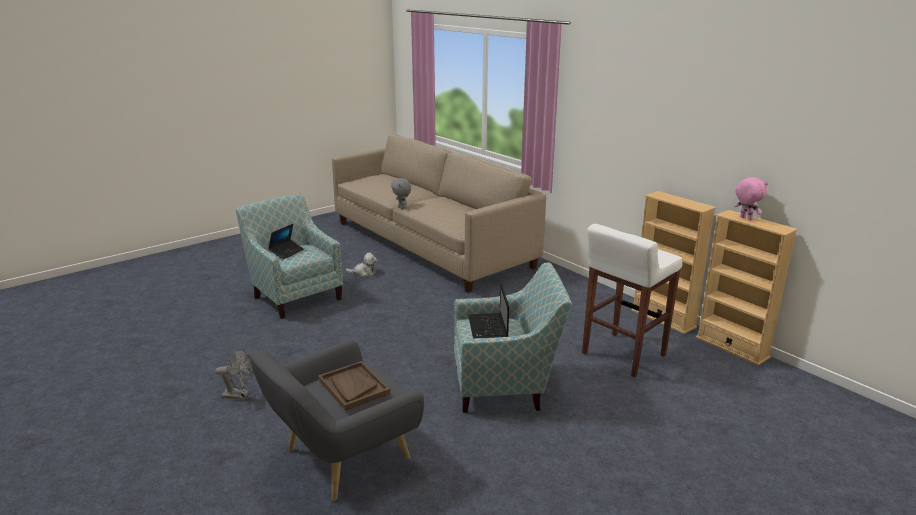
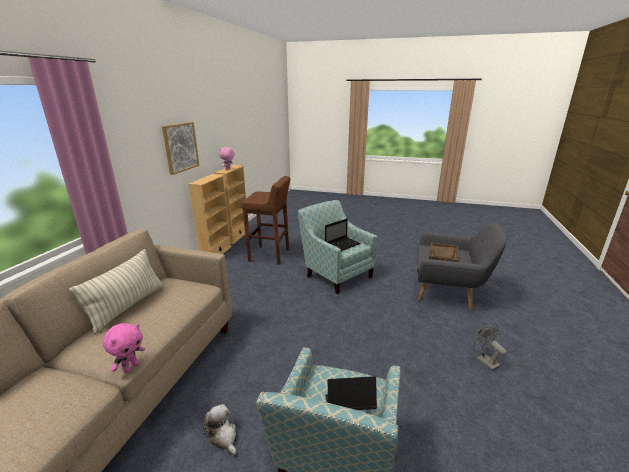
camera: 125 degrees left, 0 degrees up
(402, 208) = (130, 367): grey plush toy -> pink plush toy
(466, 207) = (128, 307): none -> pillow
(622, 355) = (270, 255): white stool -> brown stool
(669, 139) = (180, 147): none -> picture

